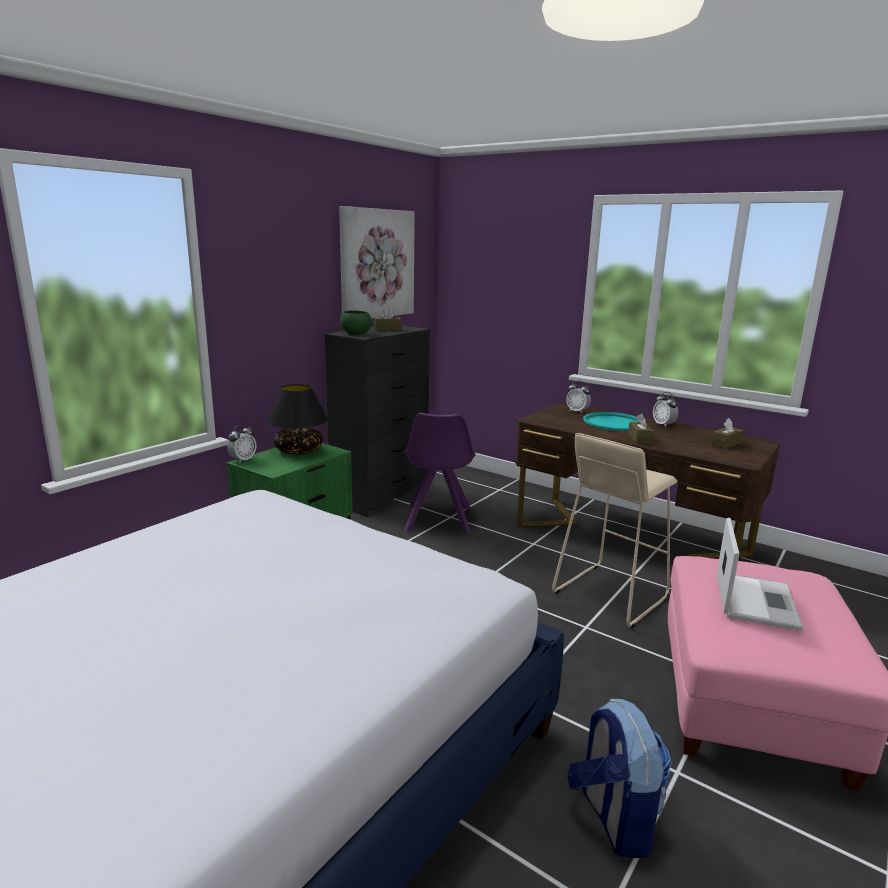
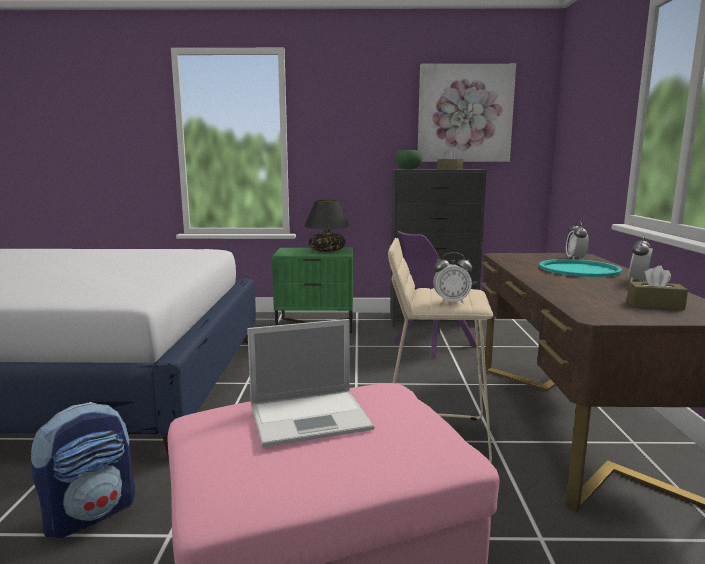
camera: 55 degrees right, 5 degrees down
(243, 460) = (288, 248): alarm clock -> alarm clock (451, 302)
(640, 438) = (552, 280): brown tissue box -> none

